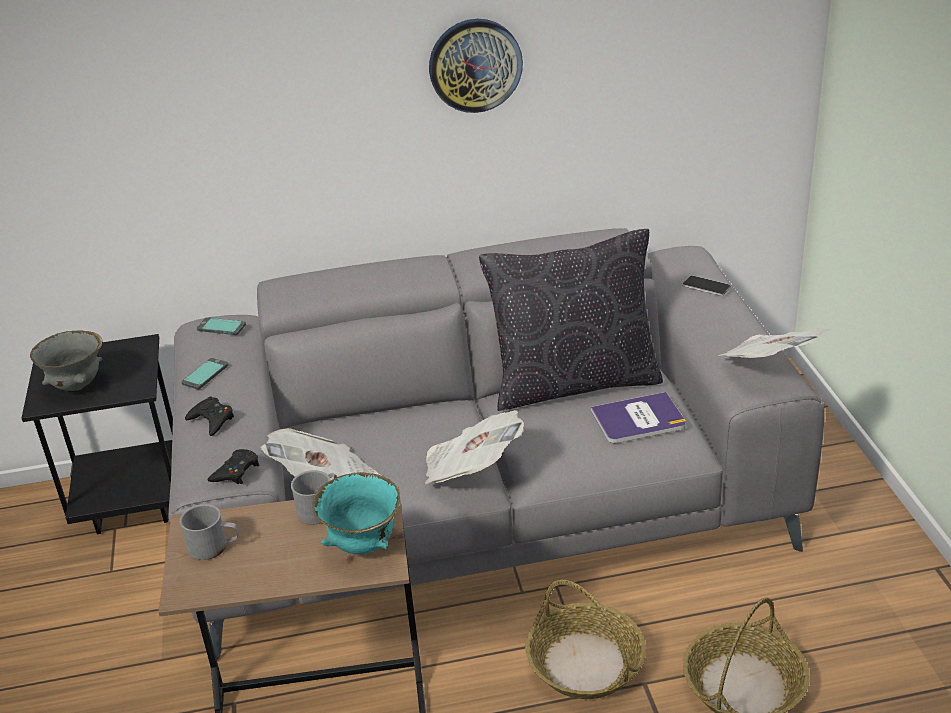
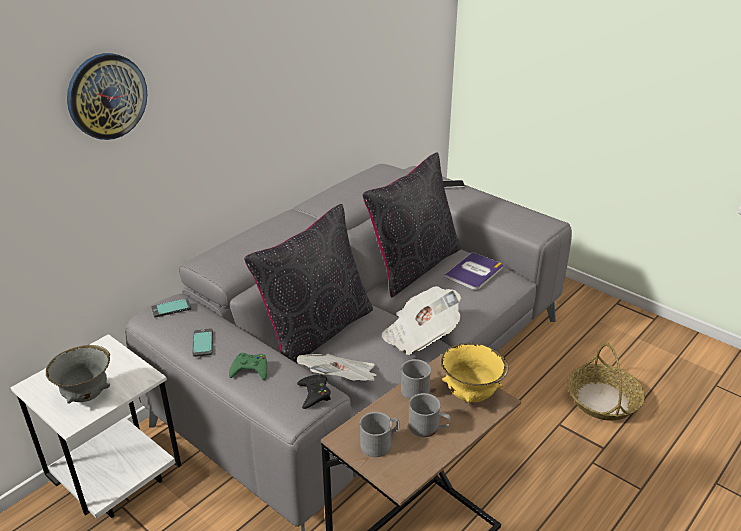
camera: 40 degrees left, 0 degrees up
(132, 504) = (117, 483): black side table -> white side table
(212, 420) = (250, 370): black game controller -> green game controller
(277, 556) = (428, 428): none -> grey mug
(362, 546) = (470, 396): turquoise bowl -> yellow bowl
(371, 416) = (316, 331): none -> black pillow
(475, 65) = (300, 66): wall clock -> wall clock (106, 96)
(586, 663) = (521, 429): basket -> none
(770, 366) = (534, 214): newspaper -> none

